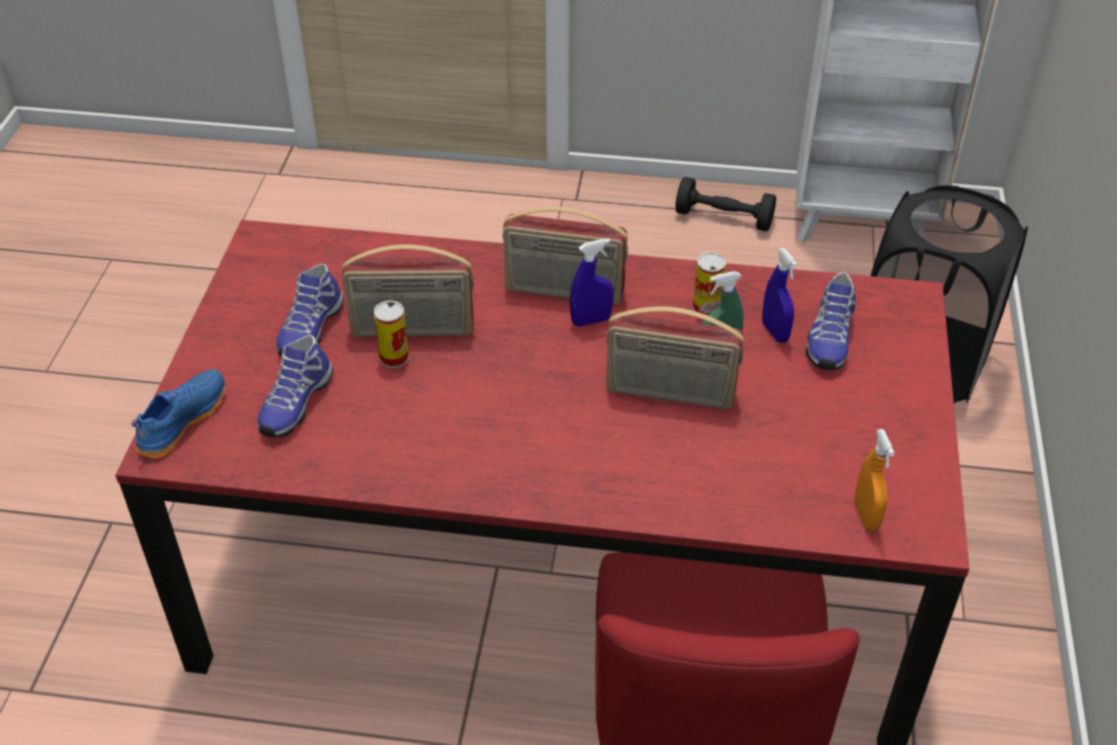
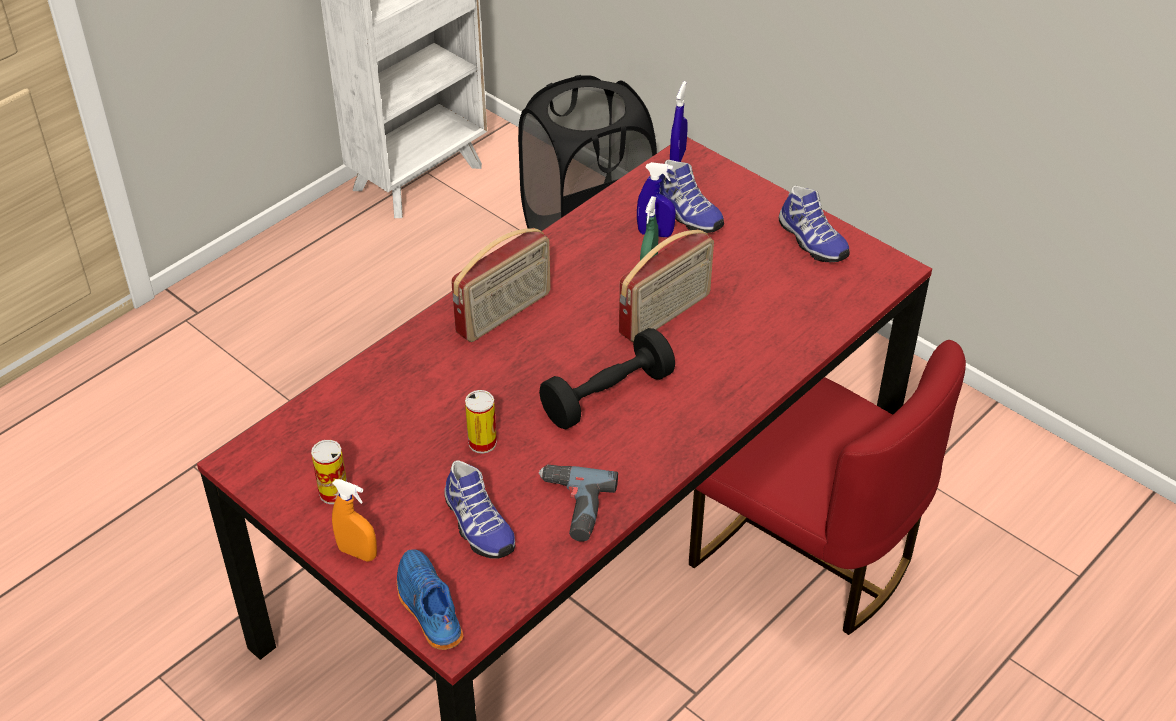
camera: 55 degrees left, 0 degrees up
(309, 329) = (395, 479): shoe -> shoe (810, 241)
(363, 452) = (572, 507): none -> power drill
(412, 330) = (460, 417): radio -> none
(591, 321) = (551, 315): blue spray bottle -> blue spray bottle (677, 157)
(706, 308) = (598, 252): can -> can (333, 493)
(724, 218) = (325, 242): black dumbbell -> black dumbbell (607, 396)
(866, 516) = (856, 286): orange spray bottle -> orange spray bottle (357, 553)

